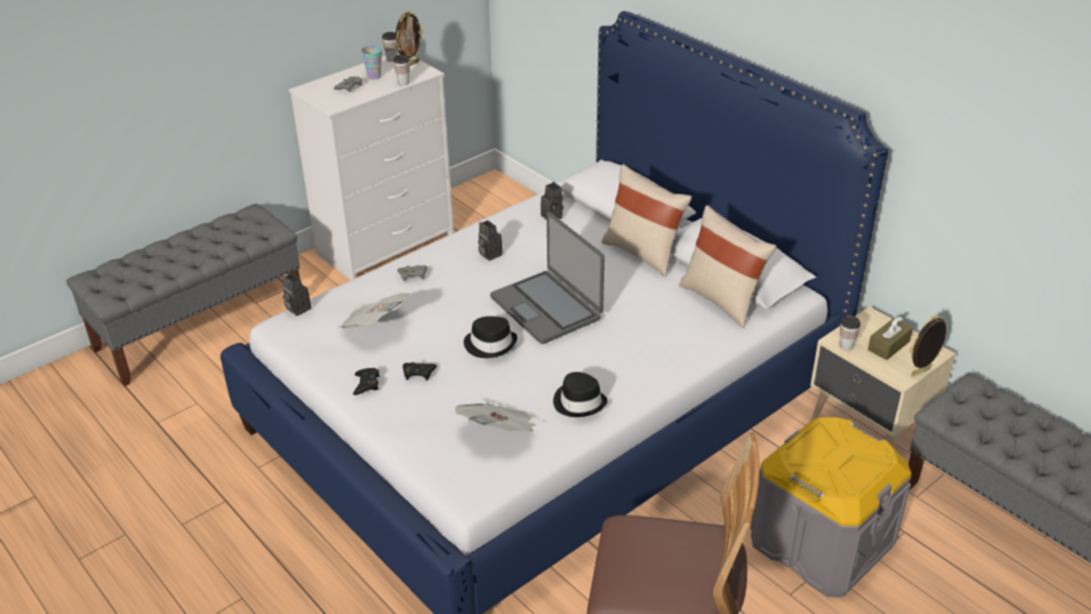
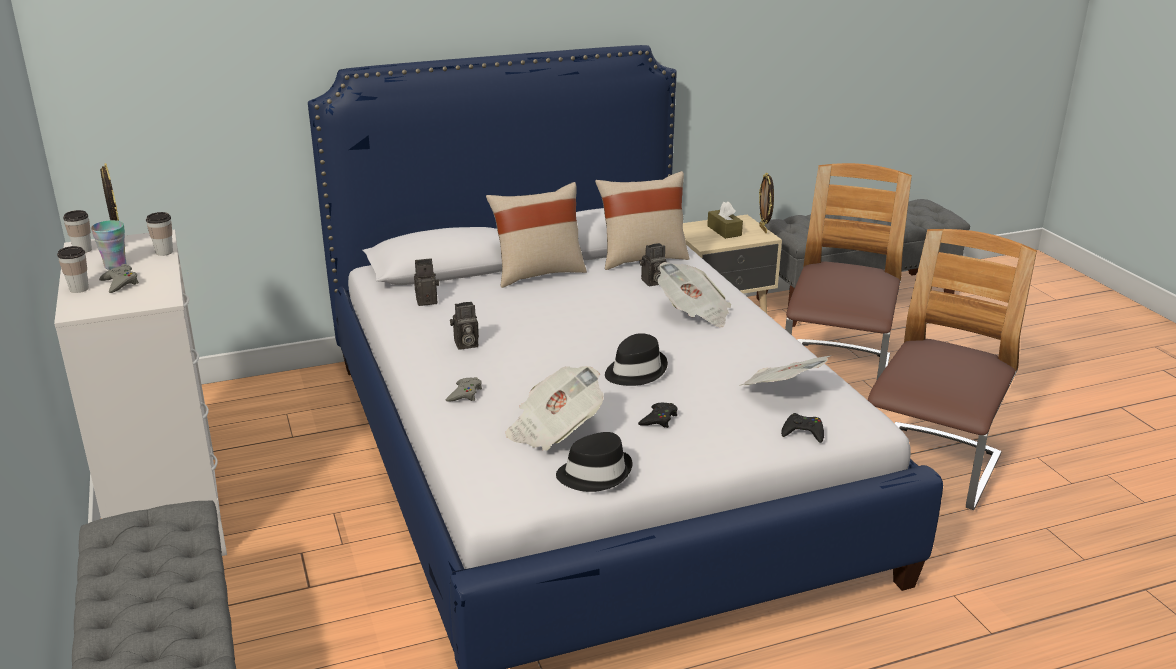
camera: 70 degrees left, 10 degrees down
(296, 308) = (467, 482): camera -> camera (652, 282)
(366, 384) = (660, 454): black game controller -> black game controller (803, 432)
(547, 307) = (593, 332): laptop -> none
(579, 402) = (755, 345): black hat -> black hat (595, 473)
(622, 354) = (694, 313): none -> newspaper
(821, 543) = (836, 373): grey storage box -> chair
(846, 346) = (714, 244): cup -> cup (79, 289)

